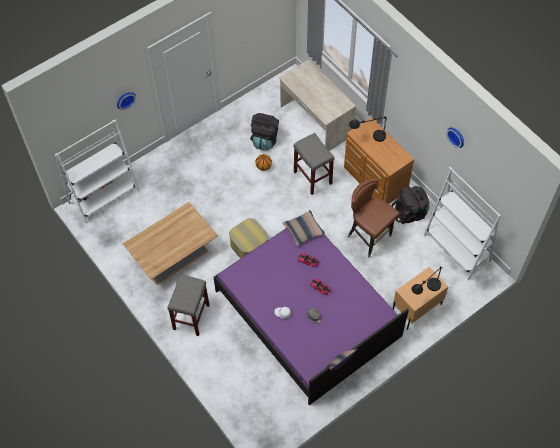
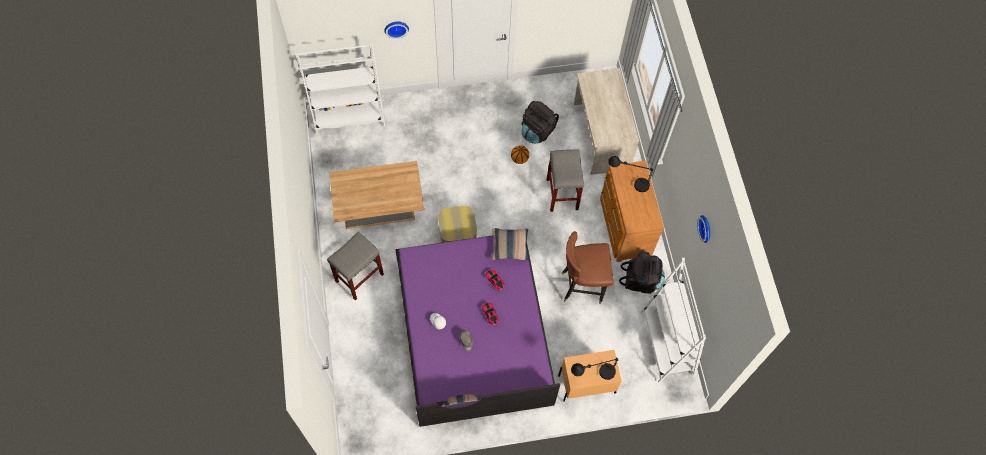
camera: 25 degrees right, 5 degrees up
(369, 238) = (582, 286): brown chair -> brown chair turned 75 degrees counterclockwise

